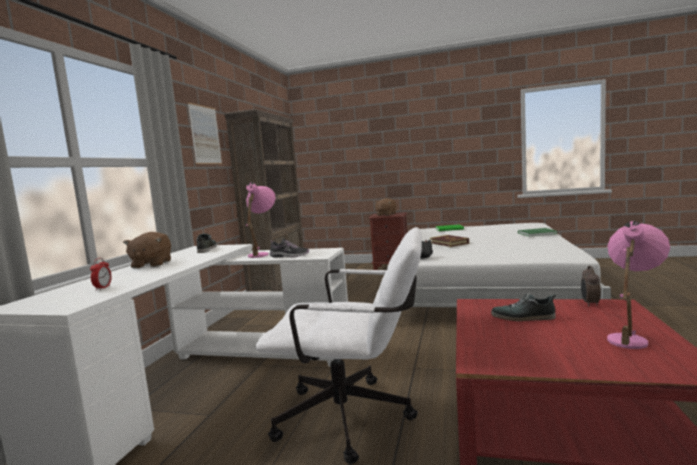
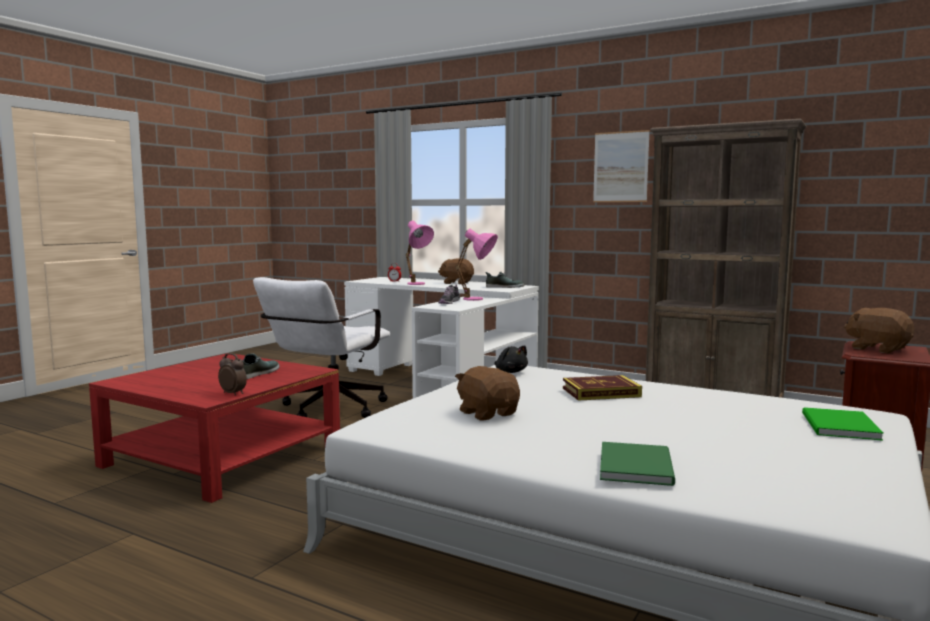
camera: 105 degrees right, 0 degrees up
(512, 249) = (488, 413): none -> brown plush toy
(632, 337) = (168, 384): pink table lamp -> pink table lamp (418, 284)

